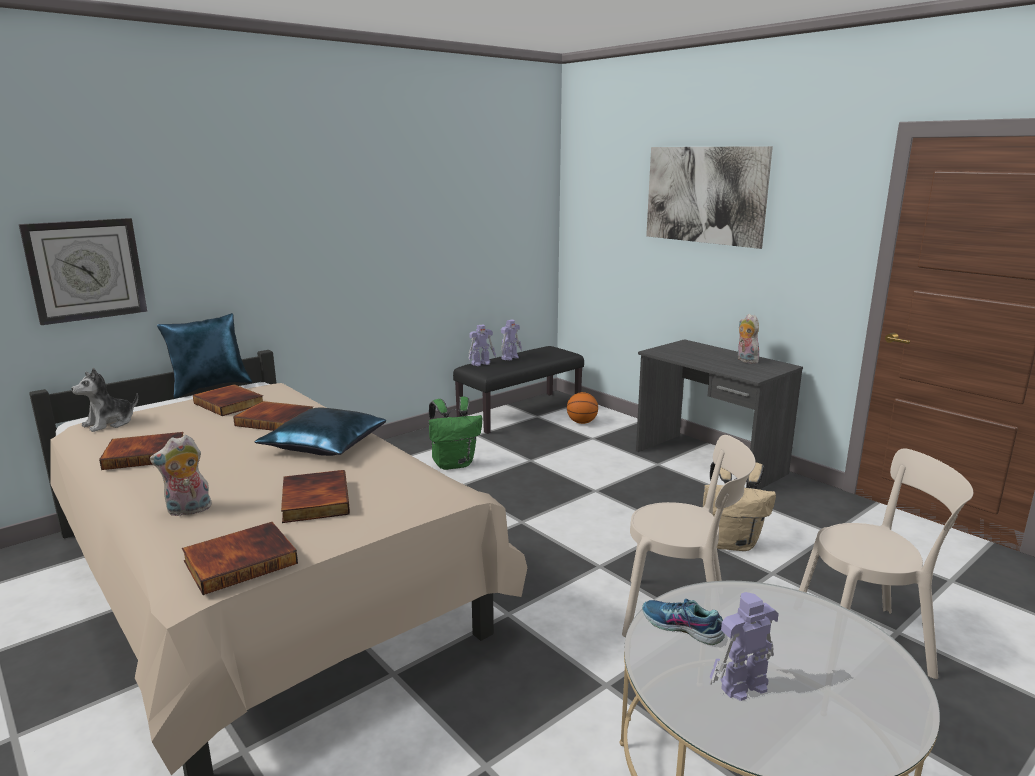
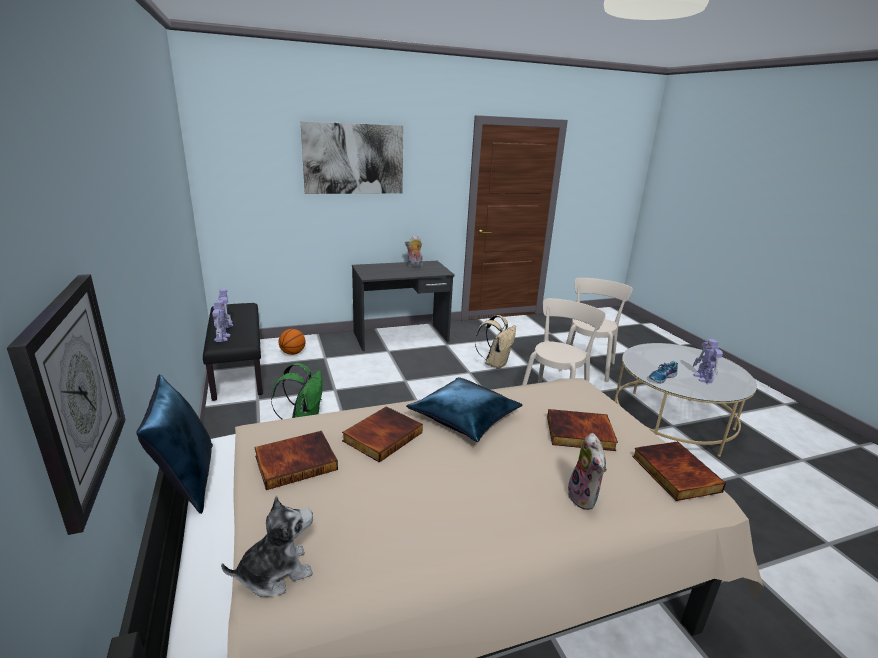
camera: 70 degrees left, 5 degrees up
(109, 423) = (275, 572): plush toy -> plush toy turned 90 degrees counterclockwise
(146, 454) = (428, 529): book -> none

